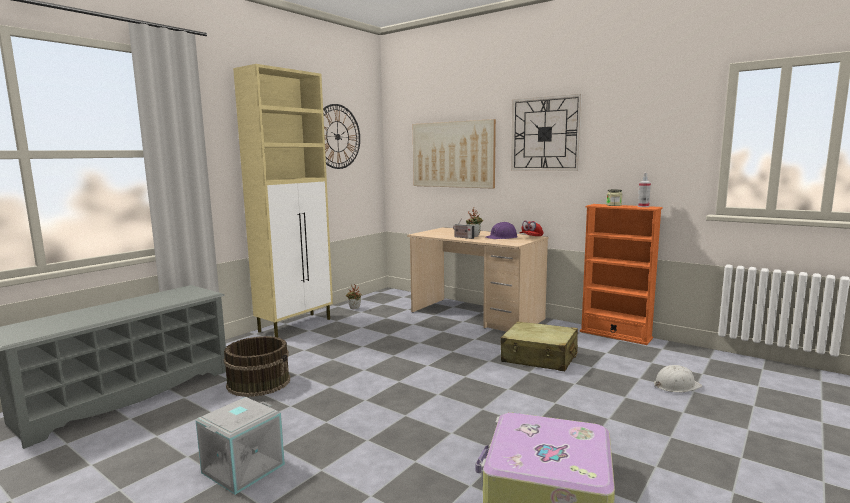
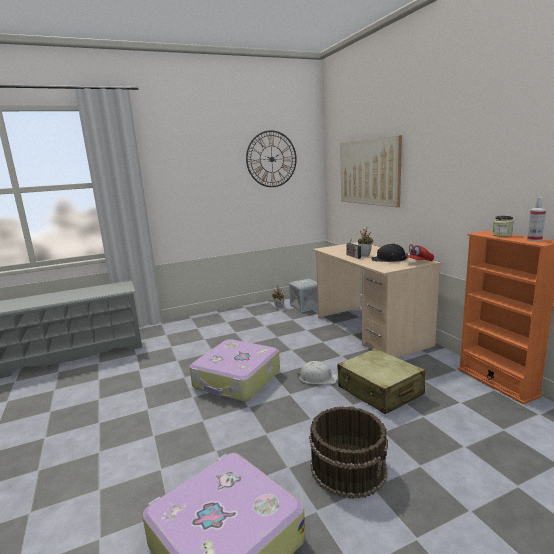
camera: 30 degrees right, 5 degrees up
(243, 468) = (63, 432): grey storage box -> grey storage box (305, 306)
(259, 382) = (148, 361): brown bucket -> brown bucket (349, 468)
(296, 325) = (223, 315): beige cabinet -> none
(396, 376) = (237, 380): none -> suitcase
(502, 237) = (389, 259): purple hard hat -> black hard hat
(545, 134) = (444, 149): wall clock -> none
(676, 385) = (501, 470): white hard hat -> white hard hat (317, 378)

